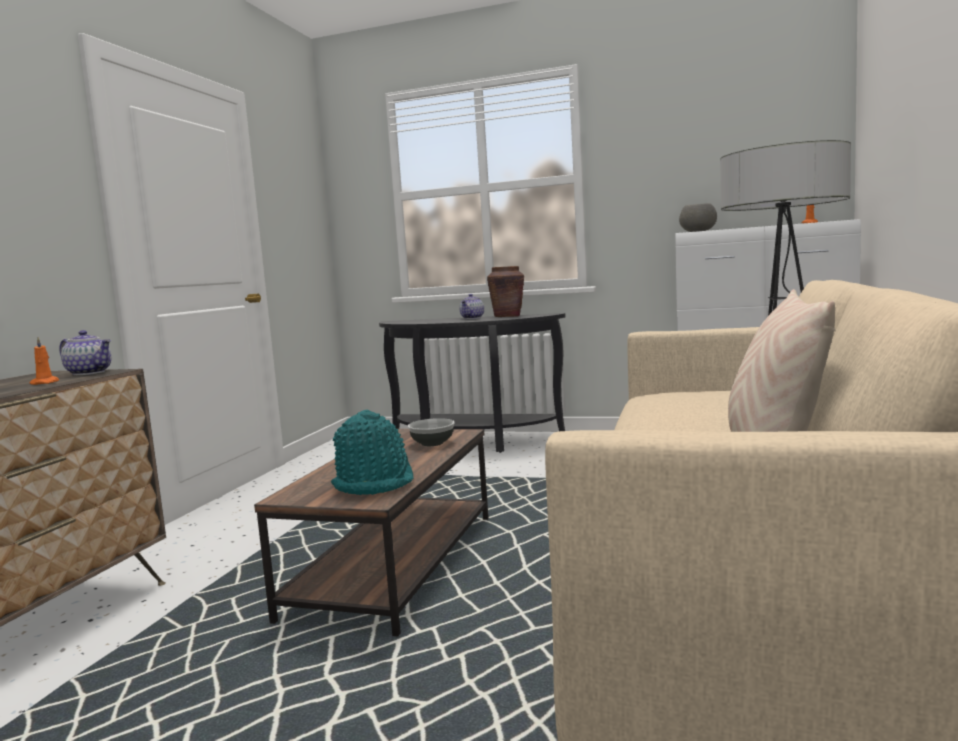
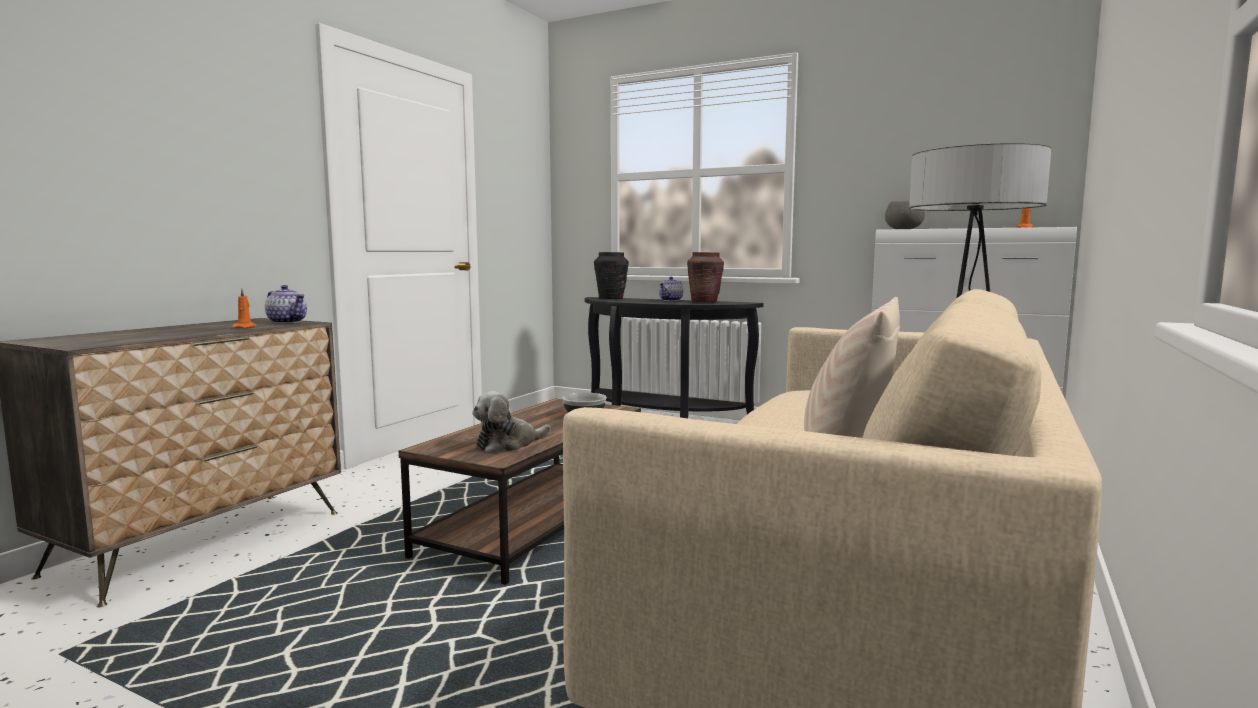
camera: 10 degrees right, 0 degrees up
(374, 483) = (508, 444): turquoise hat -> plush toy
(408, 321) = (611, 299): none -> black vase

